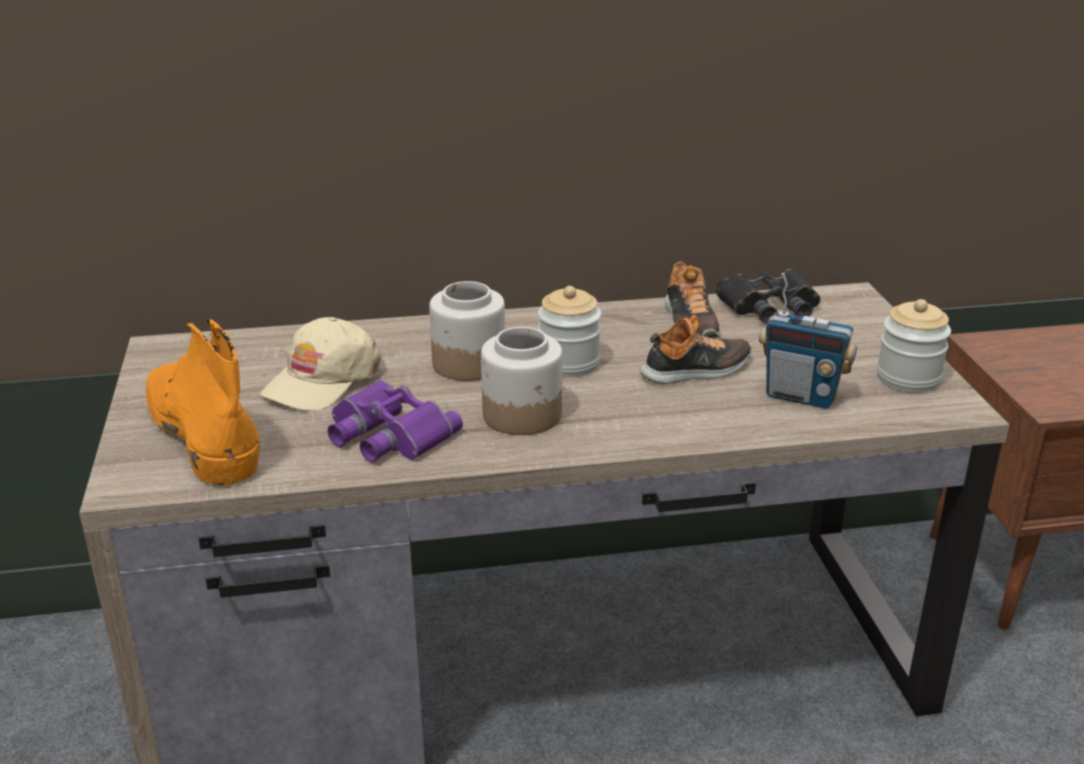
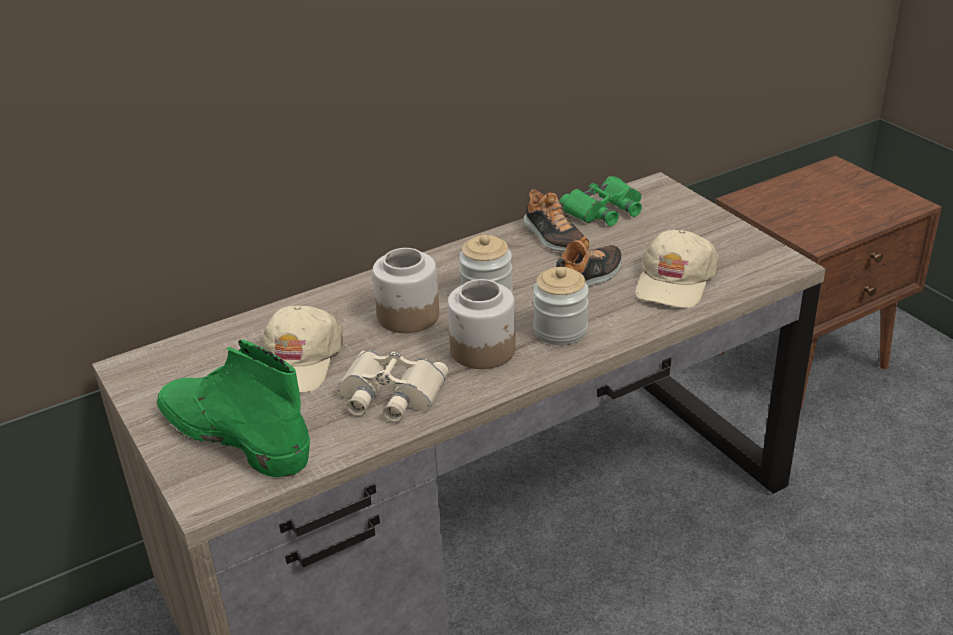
camera: 20 degrees left, 5 degrees up
(201, 432) = (232, 435): orange boot -> green boot
(387, 434) = (389, 395): purple binoculars -> beige binoculars
(770, 307) = (603, 210): black binoculars -> green binoculars
(801, 396) = (674, 281): radio -> beige cap
(908, 378) = (738, 248): jar -> jar (560, 330)

